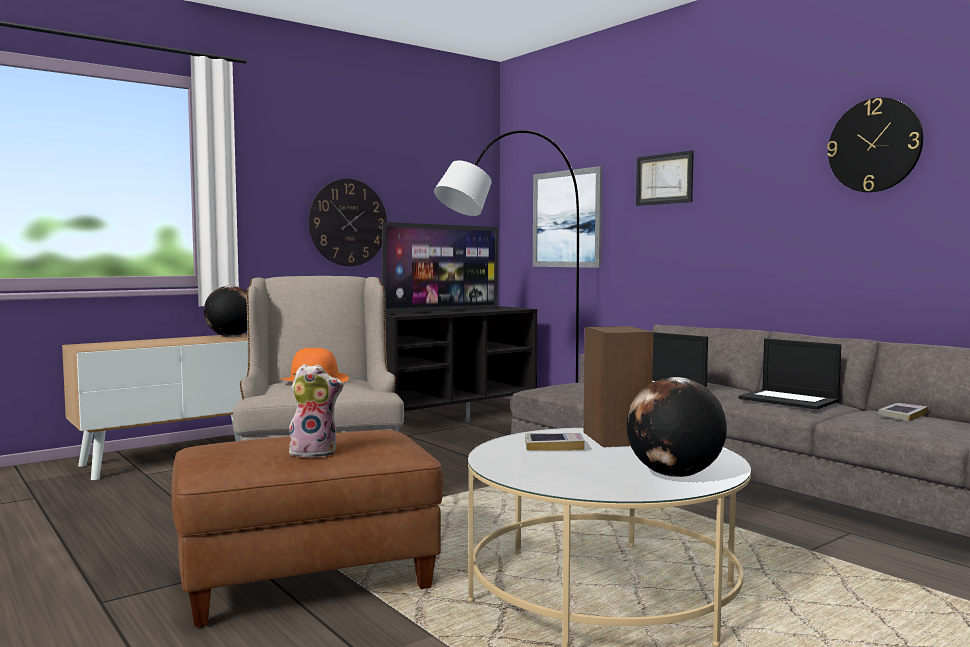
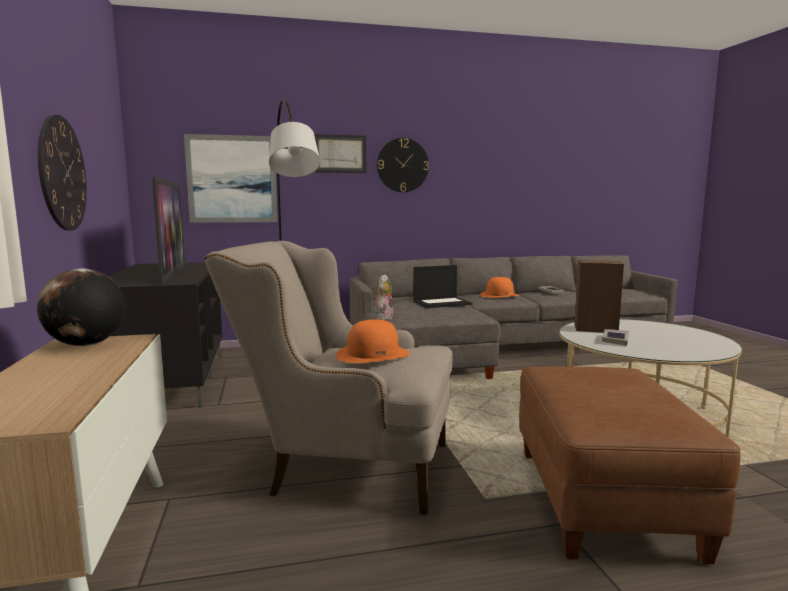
camera: 65 degrees left, 5 degrees up
(315, 452) = (638, 389): plush toy -> plush toy (383, 318)
(674, 475) = (685, 333): globe -> none
(790, 400) = (499, 295): laptop -> orange hat
(874, 145) = (486, 149): wall clock -> wall clock (402, 165)

